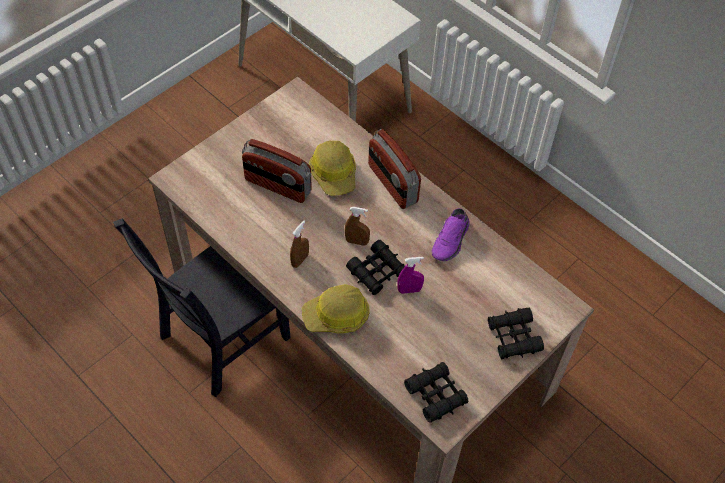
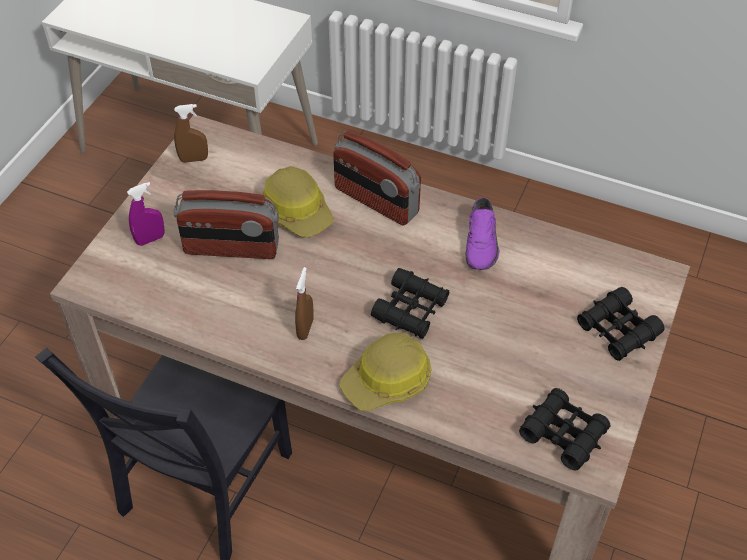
camera: 20 degrees left, 5 degrees down
(357, 241) = (367, 282): brown spray bottle -> brown spray bottle (194, 159)
(409, 290) = (462, 318): purple spray bottle -> purple spray bottle (150, 239)

